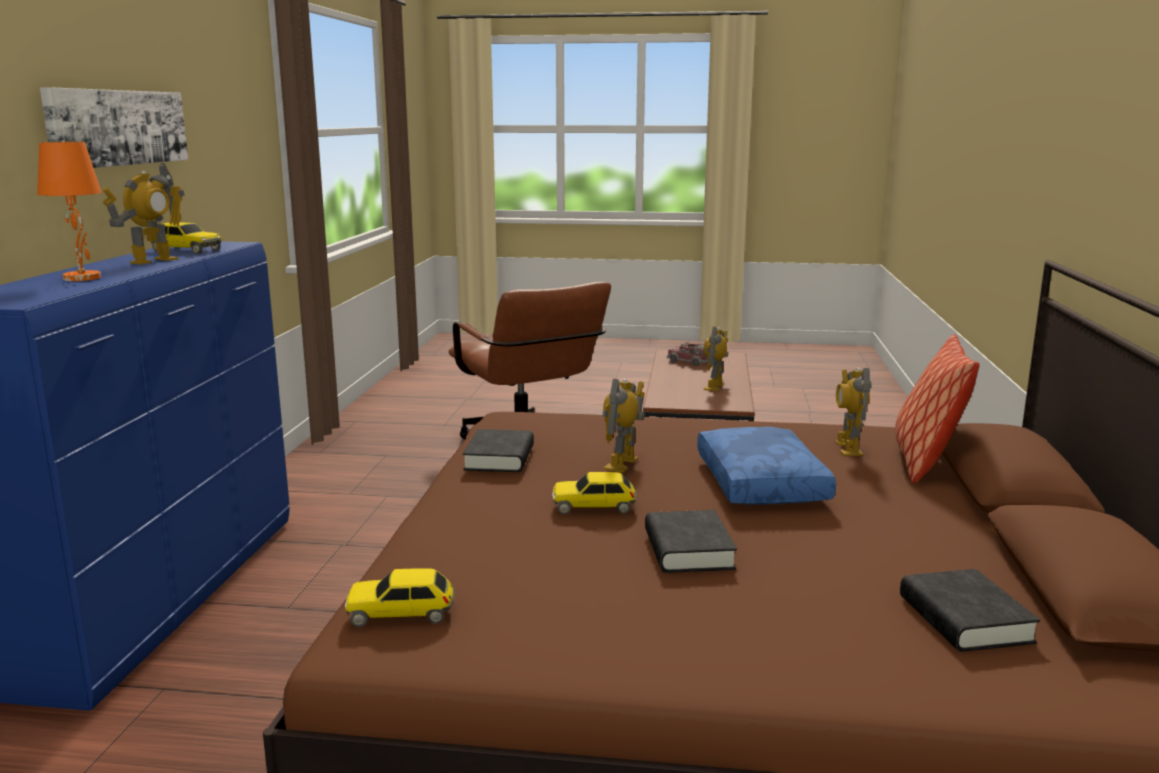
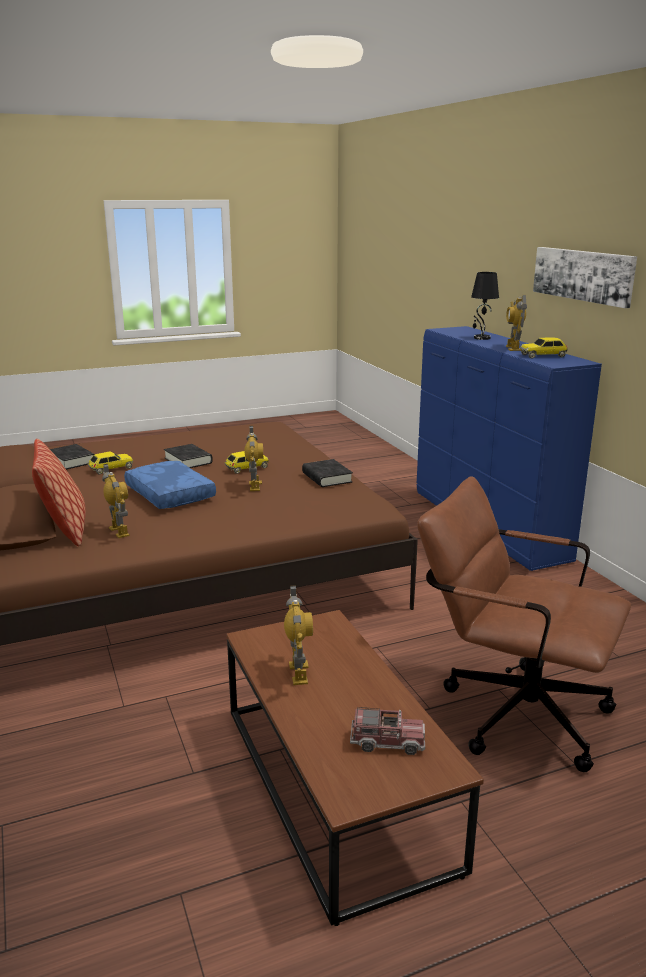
camera: 150 degrees right, 5 degrees up
(83, 278) = (481, 338): orange table lamp -> black table lamp
(401, 613) = (270, 430): toy car -> toy car (111, 469)

